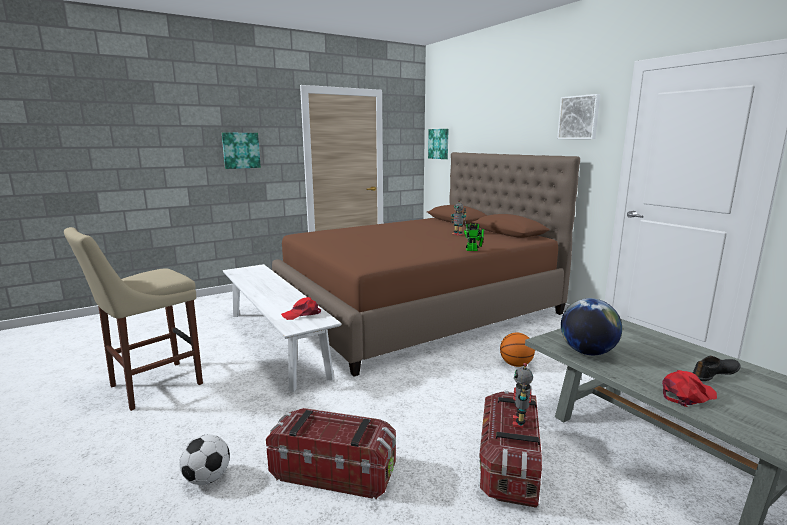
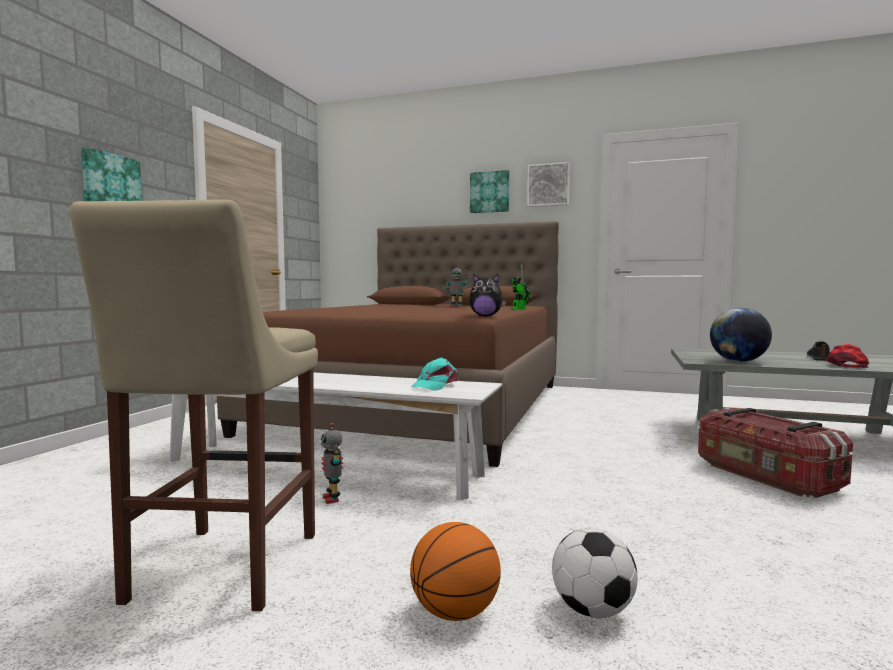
camera: 40 degrees left, 10 degrees down
(302, 314) = (434, 385): red cap -> turquoise cap
(334, 471) = (683, 536): storage box -> none
(370, 267) = (486, 316): none -> plush toy
(439, 144) = (348, 221): picture -> picture (489, 192)
(516, 364) = (605, 421): basketball -> basketball (455, 612)
(519, 423) = (773, 423): toy robot -> toy robot (332, 499)

